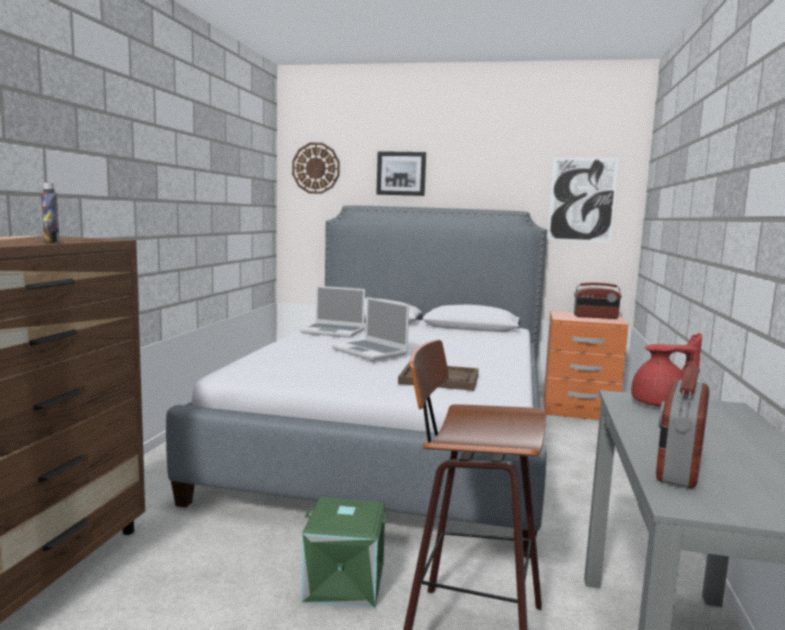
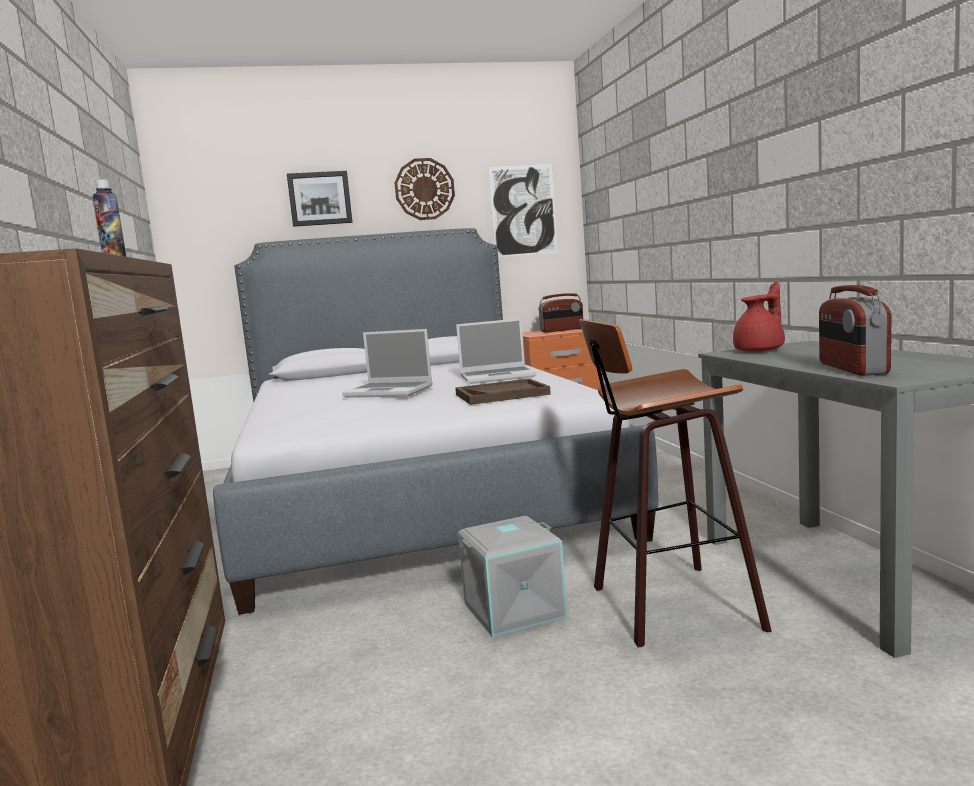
camera: 25 degrees left, 0 degrees up
(316, 168) = (205, 200): wall clock -> wall clock (424, 189)
(333, 332) = (308, 388): laptop -> laptop (498, 377)
(343, 584) = (514, 611): green storage box -> grey storage box

